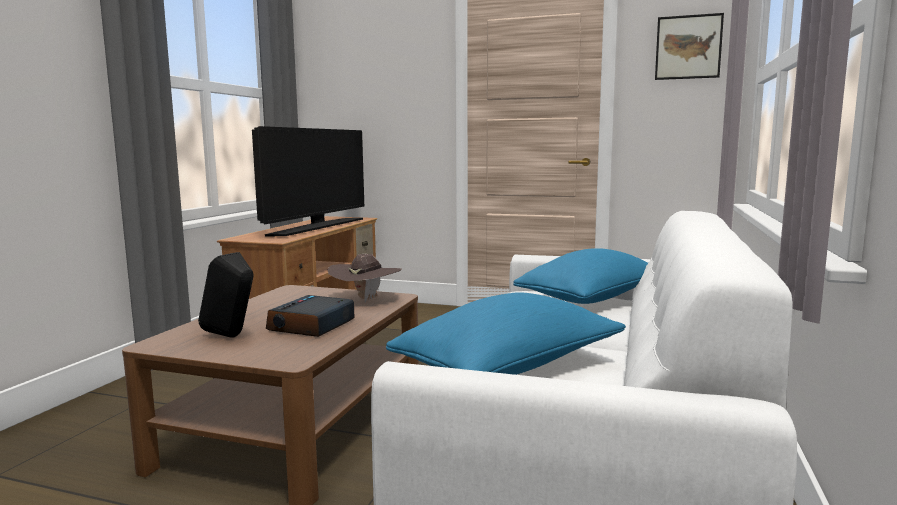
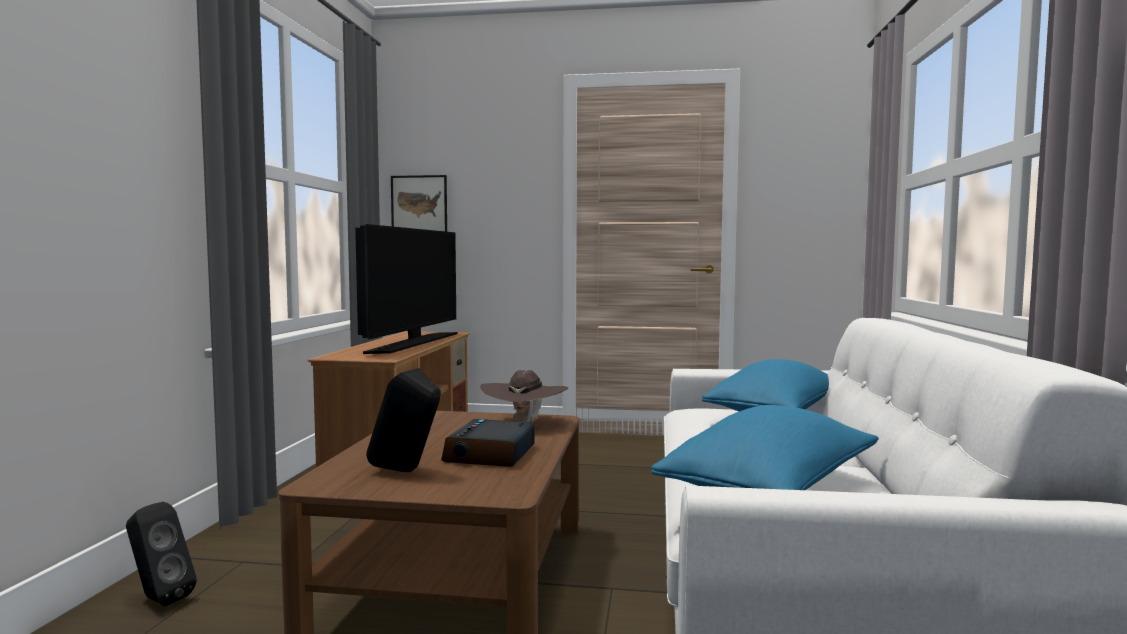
camera: 10 degrees left, 5 degrees down
(70, 425) = (158, 599): none -> black speaker
(688, 47) = (812, 152): picture -> picture (419, 204)

